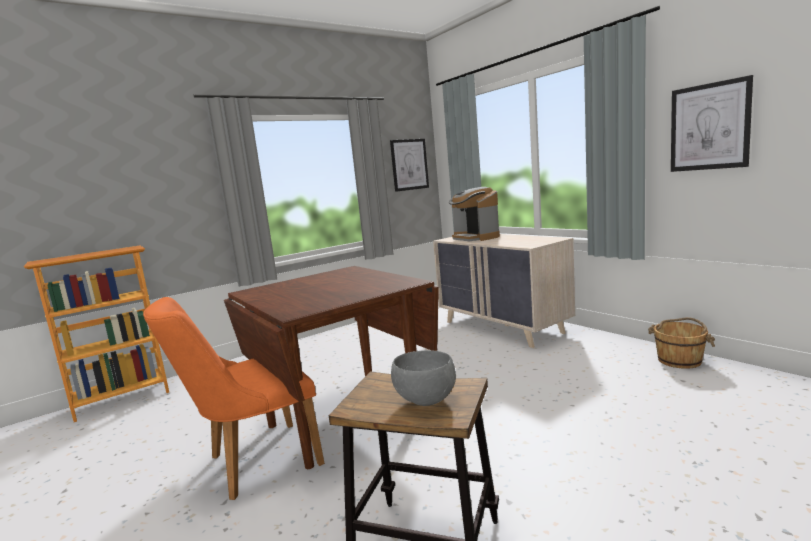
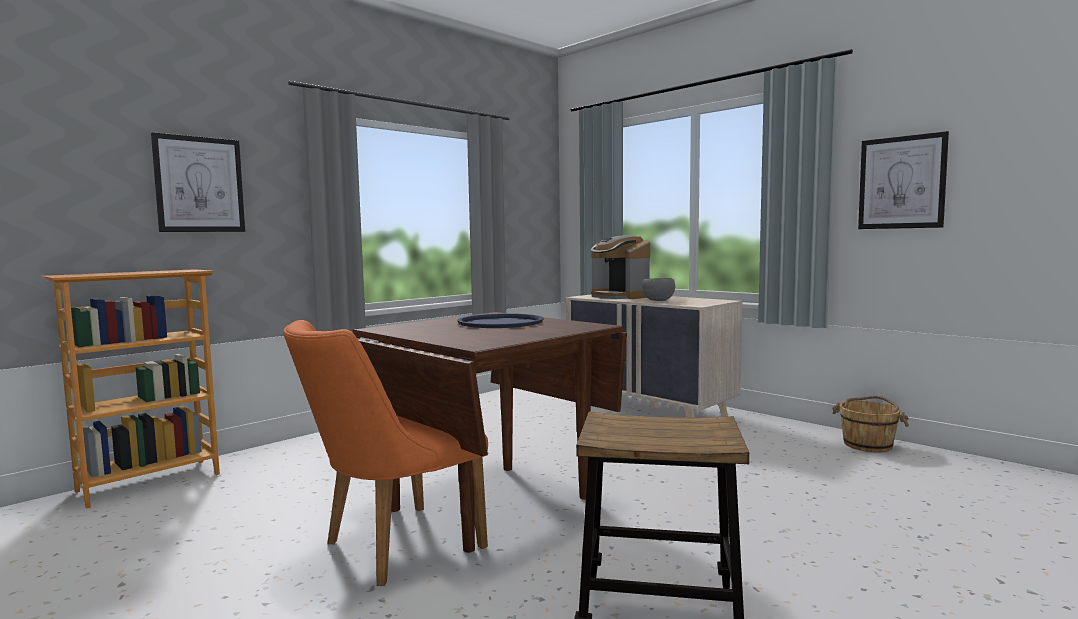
camera: 10 degrees left, 5 degrees down
(342, 280) = (500, 322): none -> blue tray
(409, 164) = (530, 203): picture -> picture (199, 184)
(426, 401) = (680, 433): grey bowl -> grey bowl (658, 301)

